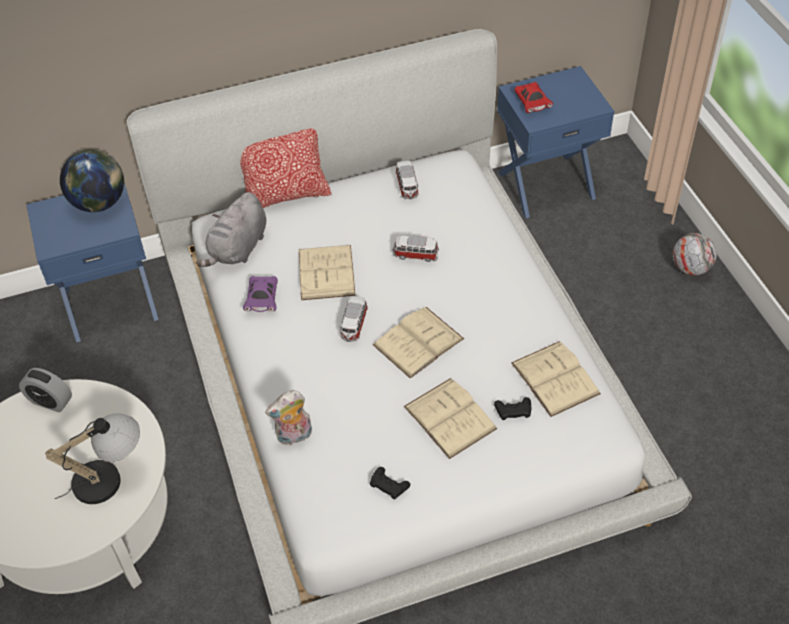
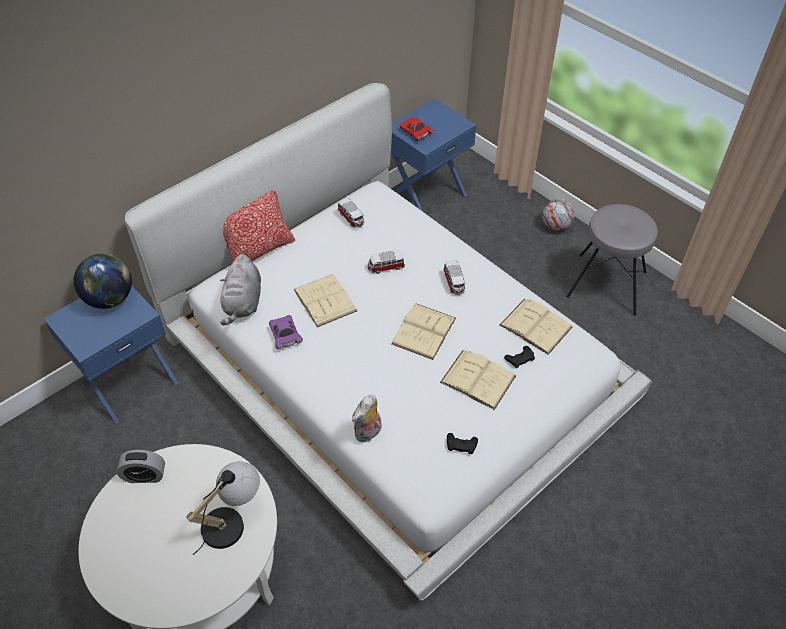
camera: 25 degrees left, 0 degrees up
(354, 325) = (368, 334): toy car -> toy car (454, 283)
(718, 360) = (606, 283): none -> grey stool

